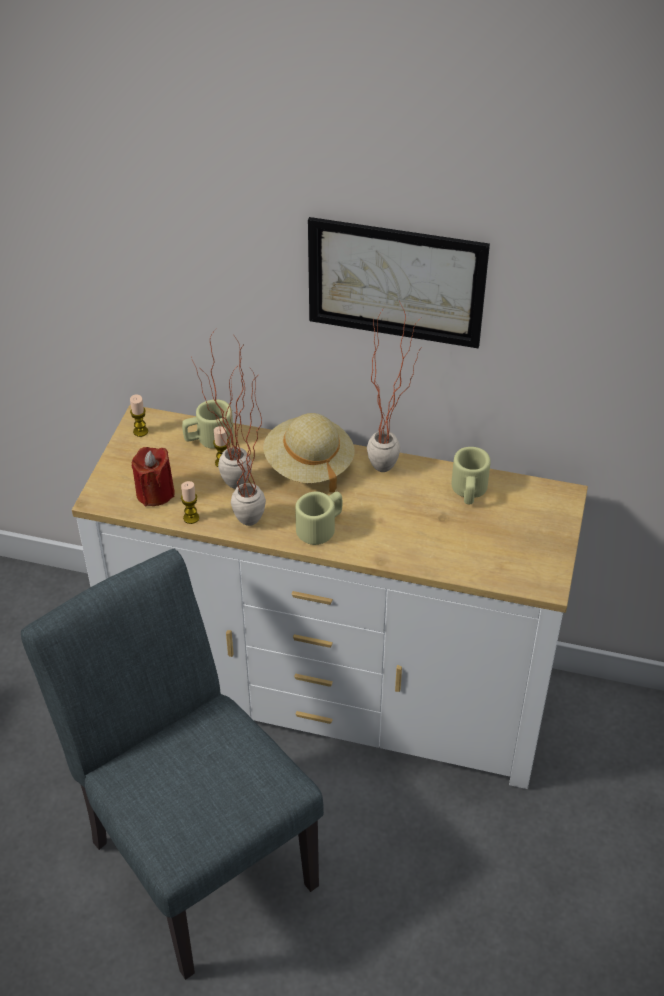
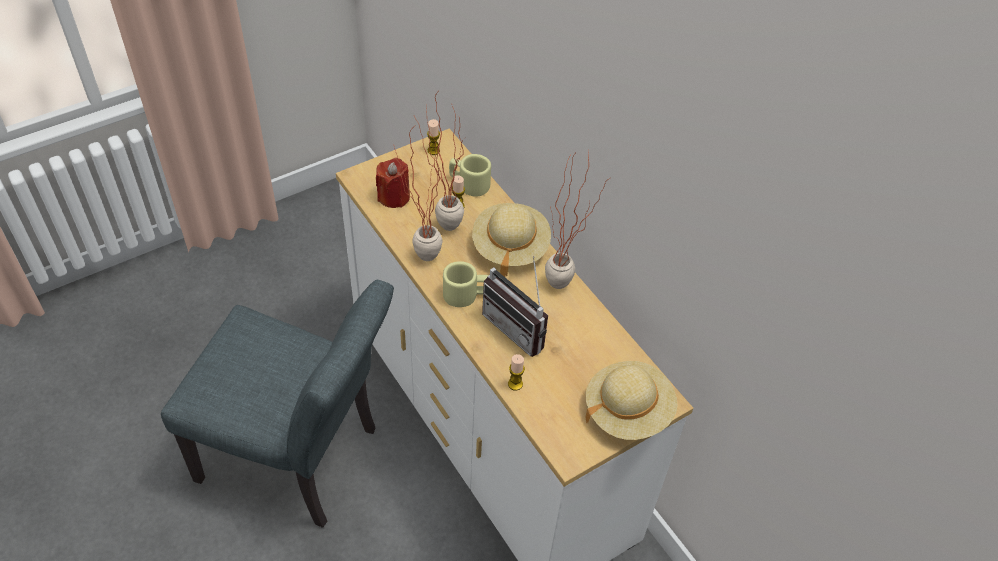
camera: 40 degrees right, 5 degrees up
(191, 518) = (395, 228): candle -> candle (515, 384)
(193, 851) = (300, 459): grey chair -> grey chair turned 105 degrees clockwise
(395, 521) = (519, 327): none -> radio
(396, 282) = (607, 136): picture -> none
(469, 491) = (598, 345): beige mug -> none
(548, 522) = (627, 411): none -> beige hat

